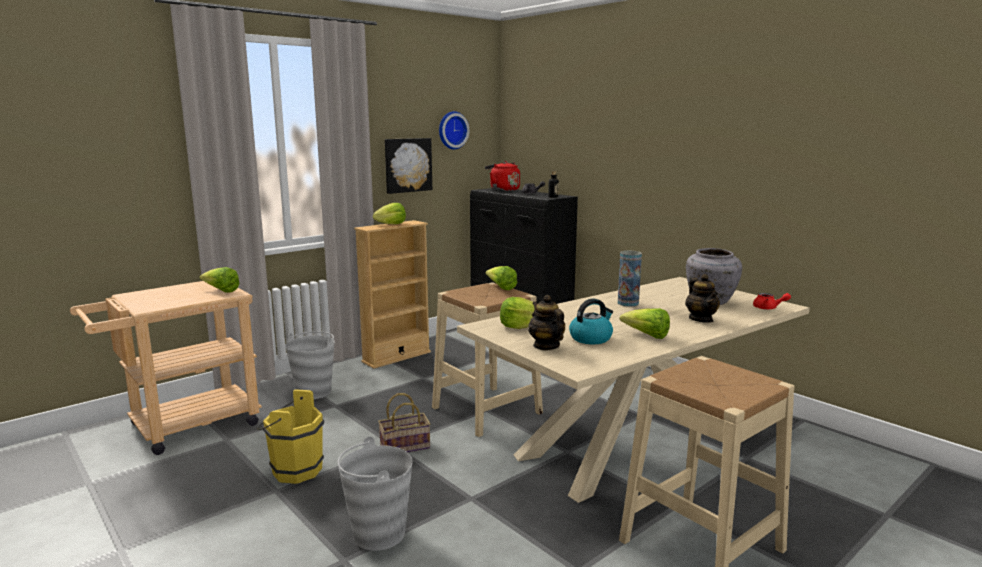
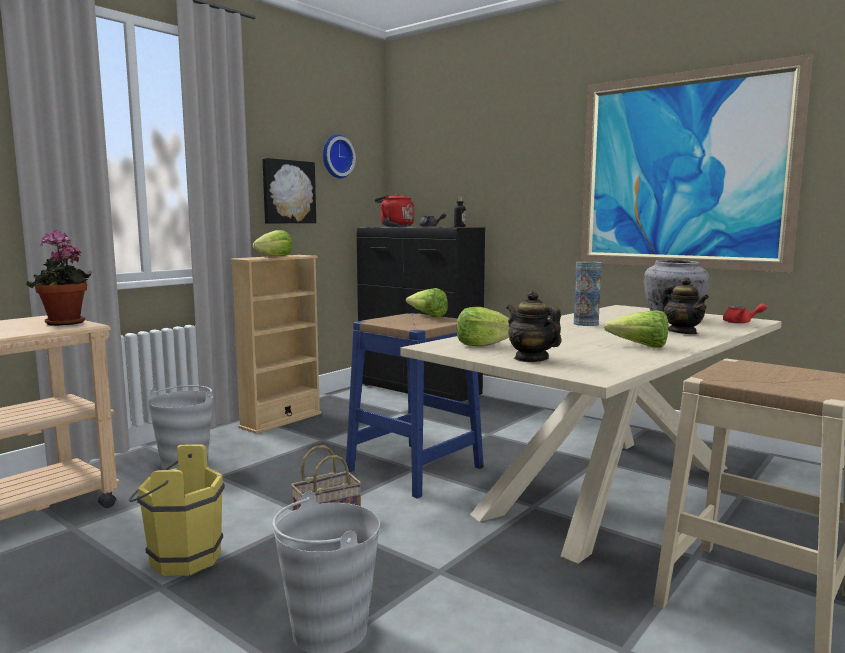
camera: 10 degrees left, 5 degrees down
(221, 291) = (65, 323): lettuce -> potted plant
(486, 410) = (414, 468): beige stool -> blue stool
(591, 338) = (577, 351): kettle -> none
(740, 163) = (682, 171): none -> picture

